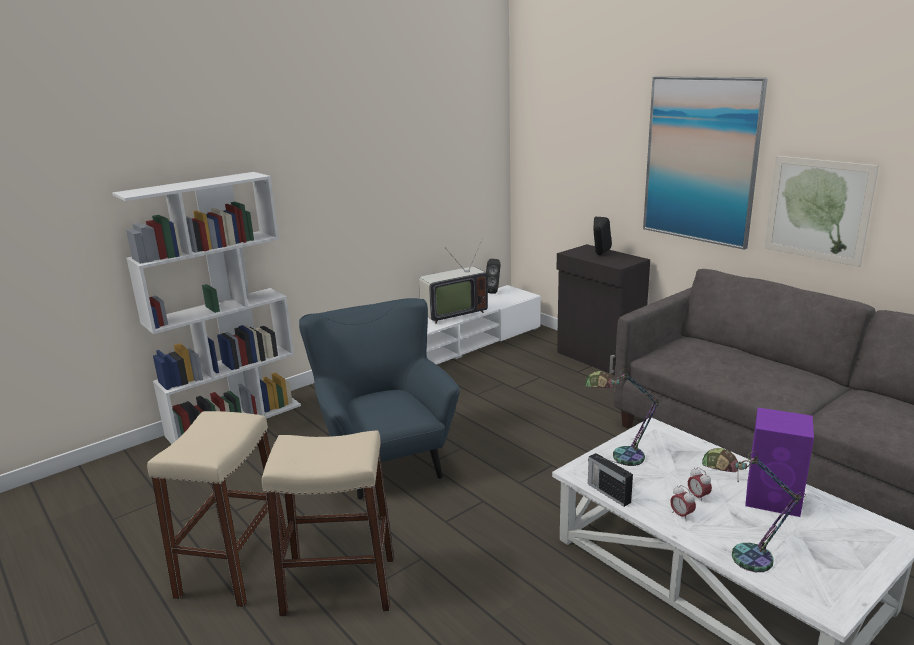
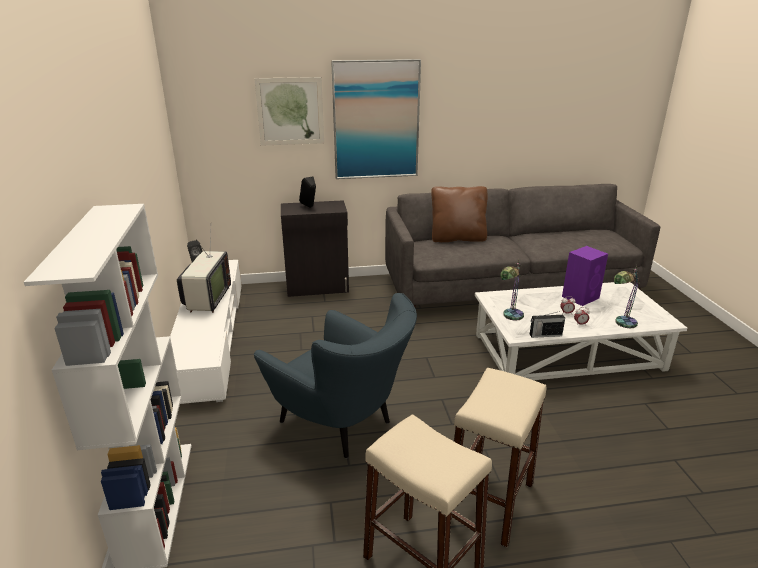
camera: 60 degrees left, 5 degrees up
(384, 458) = (342, 425): blue armchair -> blue armchair turned 150 degrees counterclockwise
(746, 354) = (457, 238): none -> brown pillow
(817, 209) = (459, 140): picture -> picture (290, 111)

